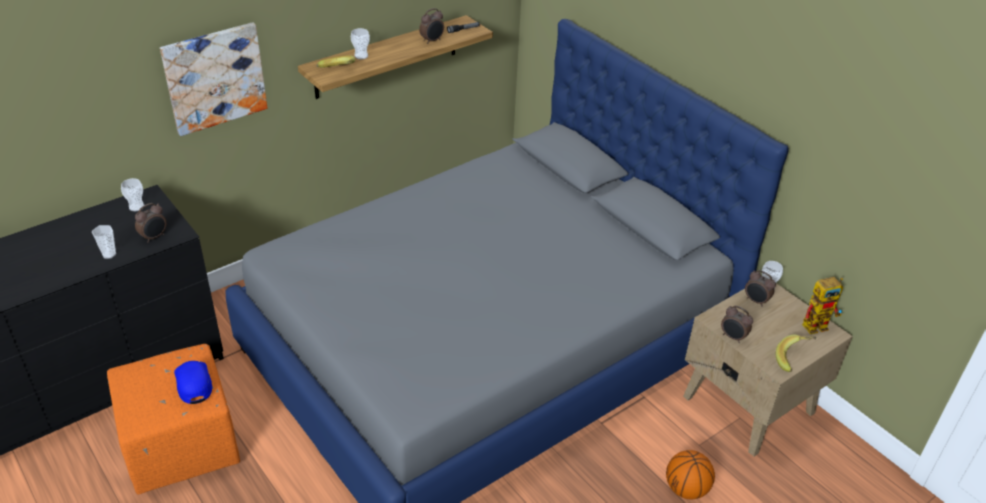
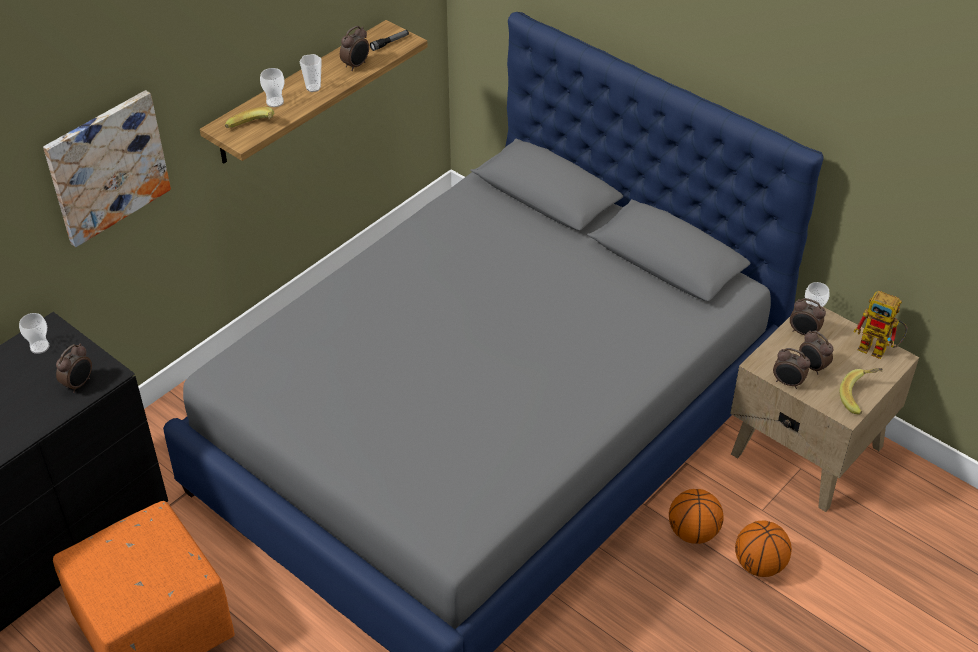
camera: 10 degrees left, 5 degrees up
(109, 254) = (31, 417): cup -> cup (313, 88)
(193, 383) = (168, 554): blue cap -> none
(636, 452) = (693, 532): none -> basketball
(757, 328) = (812, 367): none -> alarm clock
(818, 324) = (879, 349): toy robot -> toy robot turned 60 degrees clockwise

